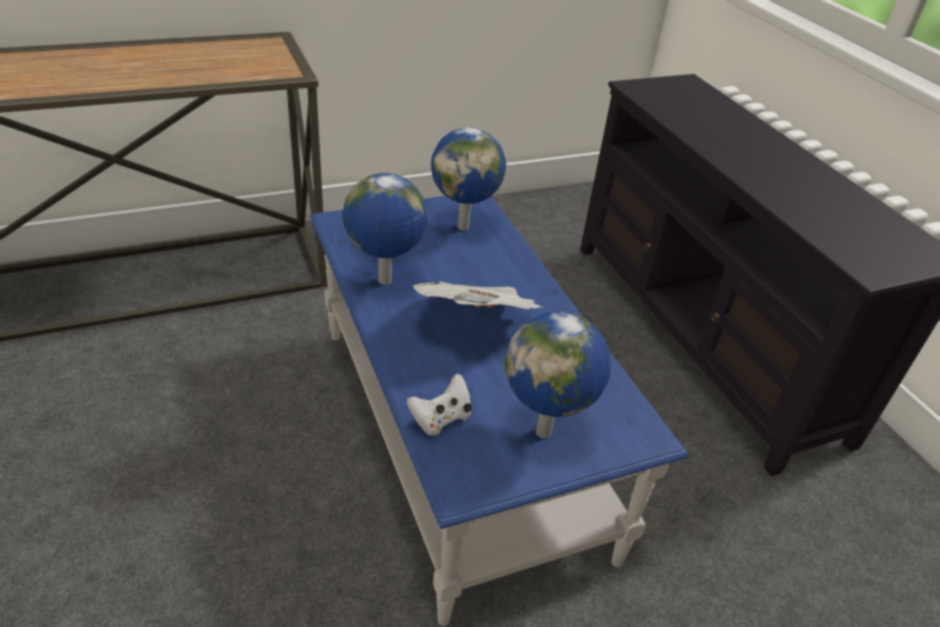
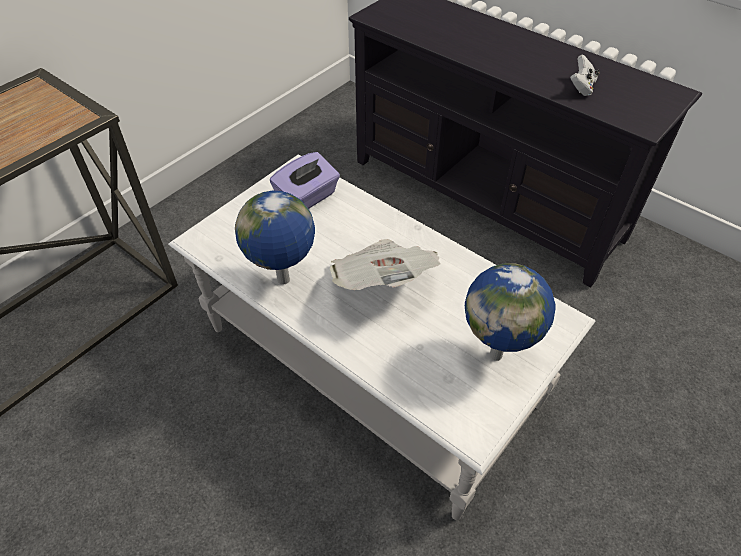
camera: 25 degrees left, 10 degrees up
(441, 419) = (419, 384): white game controller -> white game controller (581, 87)
(457, 435) = (370, 365): blue coffee table -> white coffee table
(464, 226) = (307, 198): globe -> purple tissue box

